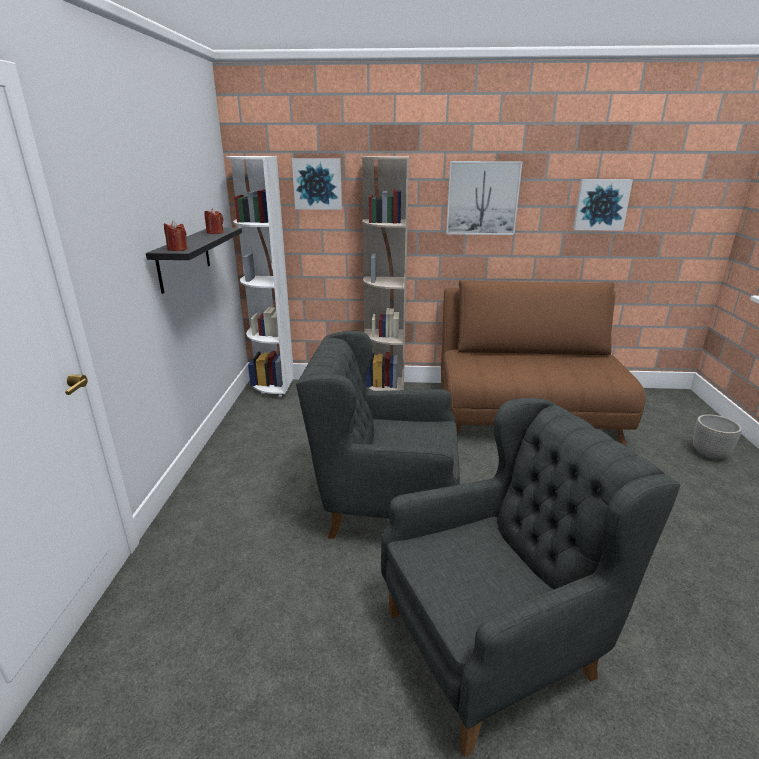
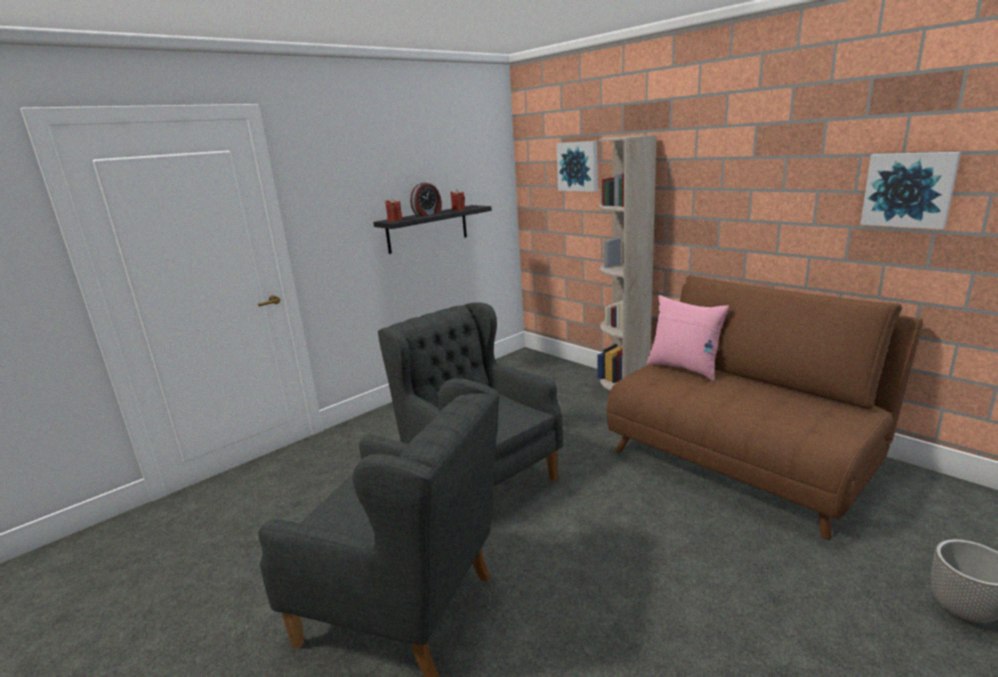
camera: 45 degrees right, 5 degrees down
(195, 240) = (428, 214): none -> alarm clock
(272, 389) = (528, 359): white bookcase -> none
(480, 357) = (683, 369): none -> pink pillow
(482, 198) = (737, 180): picture -> none

